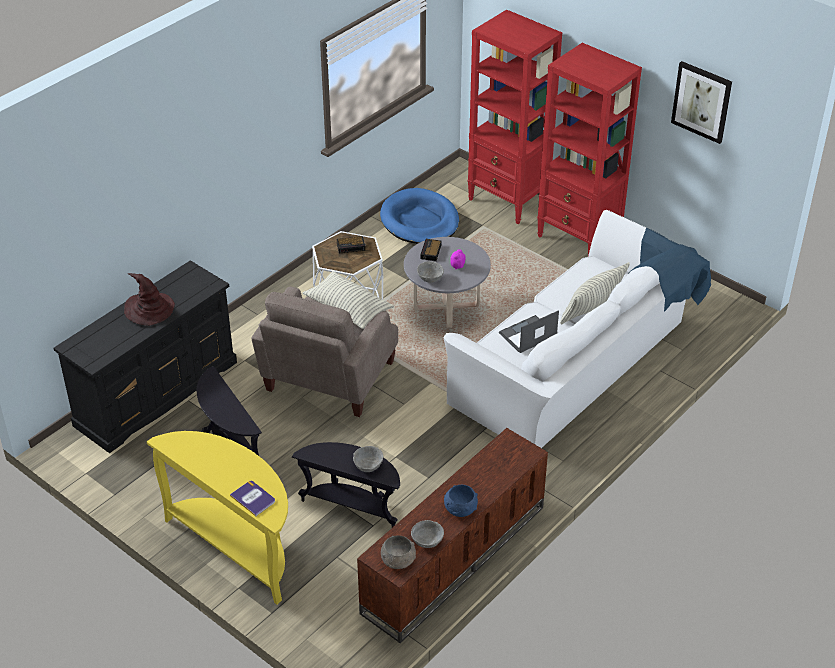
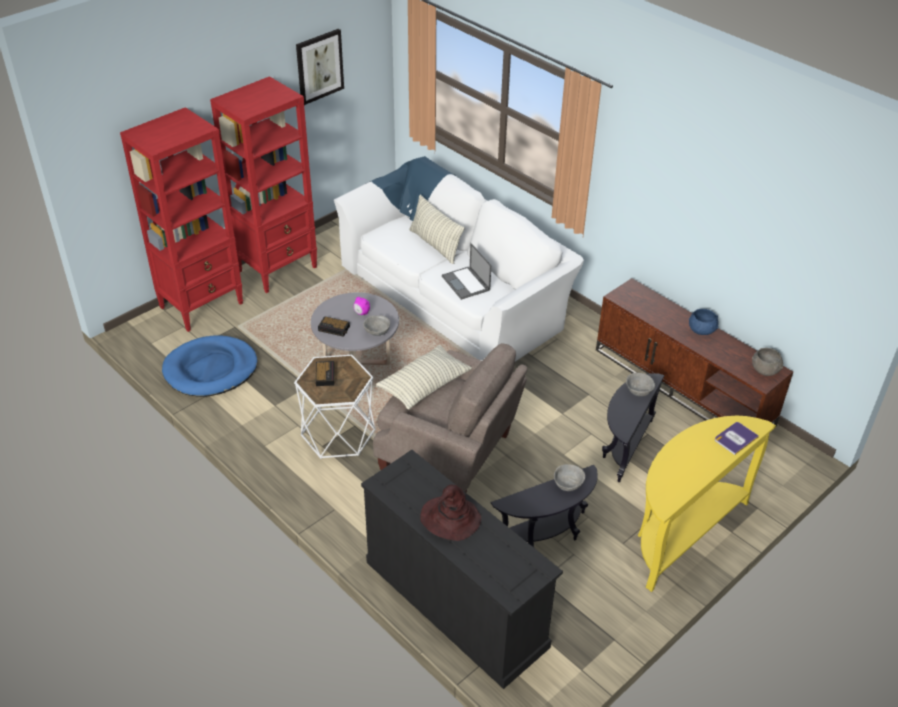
camera: 85 degrees left, 0 degrees up
(427, 542) = (741, 352): grey bowl -> grey bowl (568, 485)

